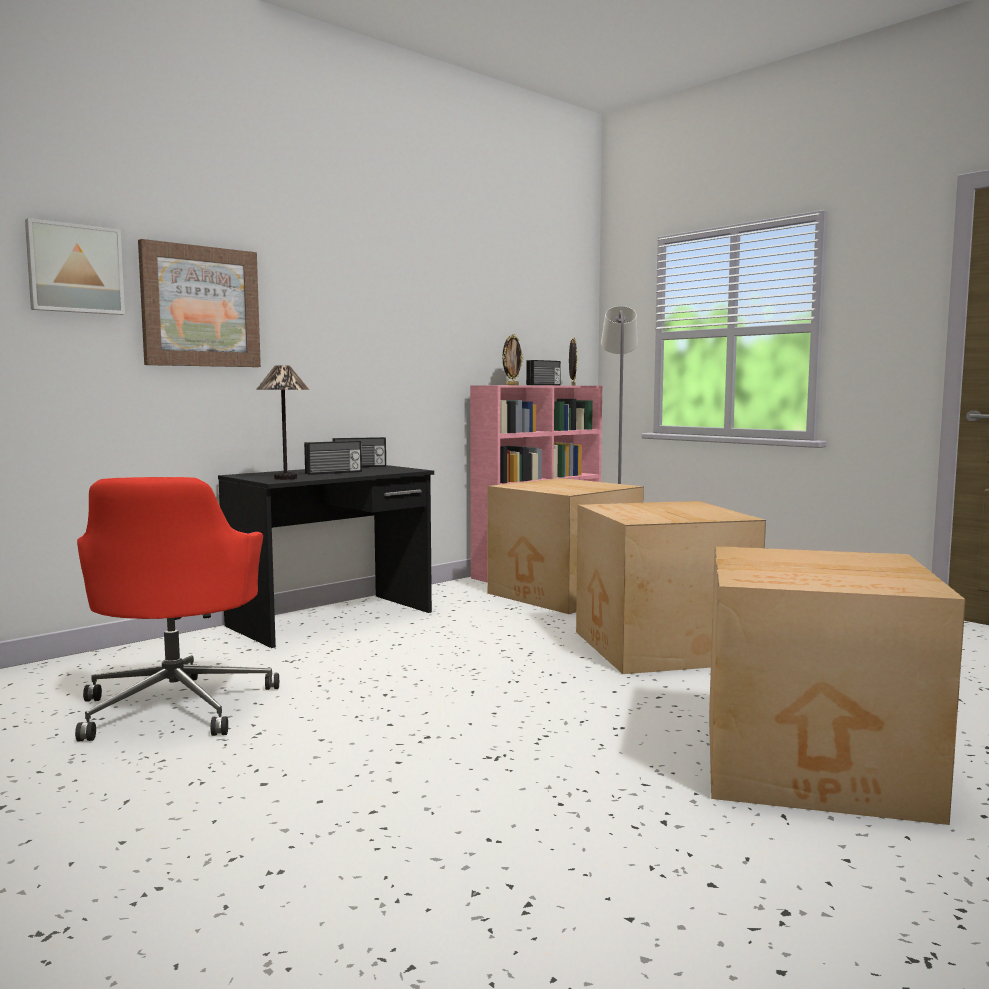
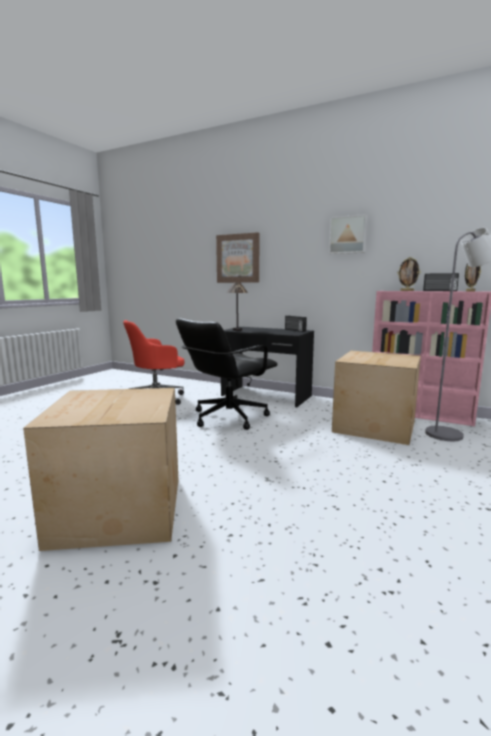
camera: 70 degrees right, 5 degrees up
(75, 269) = (199, 249): picture -> picture (348, 235)
(334, 473) = (264, 331): radio -> none
(431, 658) = (228, 417): none -> black office chair
(661, 647) = (290, 460): cardboard box -> none

